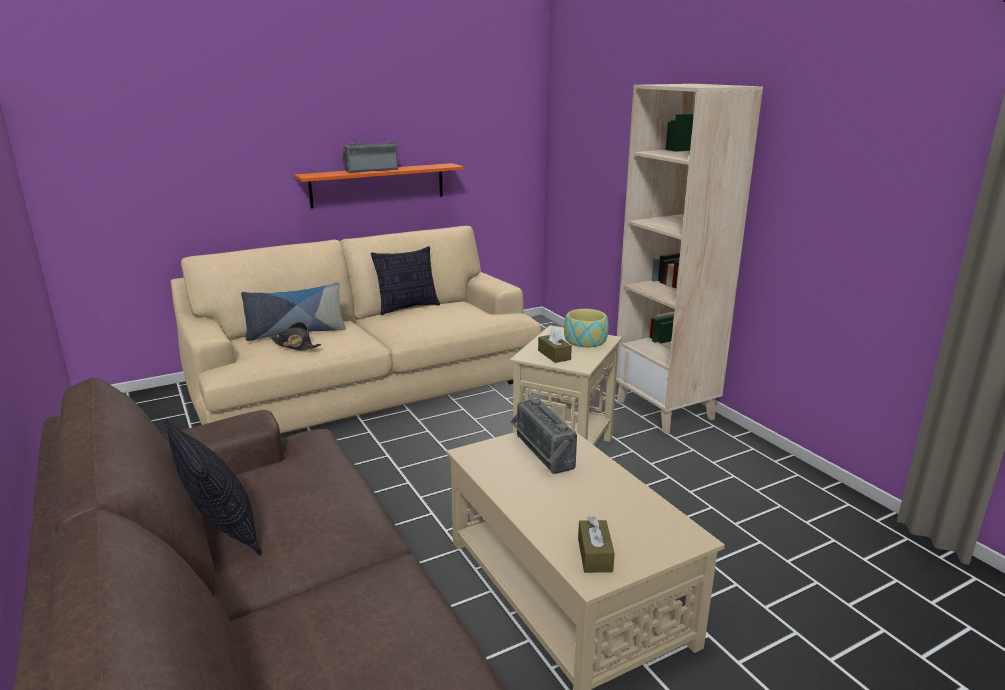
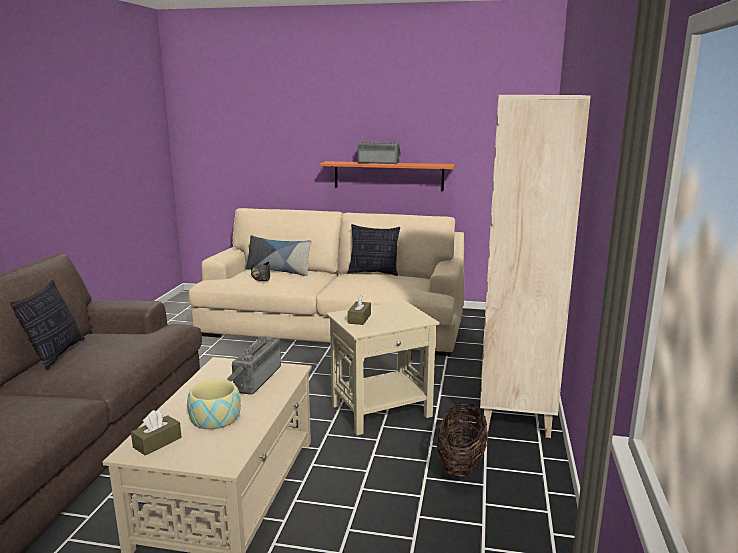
camera: 40 degrees right, 5 degrees down
(585, 340) = (405, 316): bowl -> bowl (215, 418)
(695, 468) = (461, 464): none -> basket

